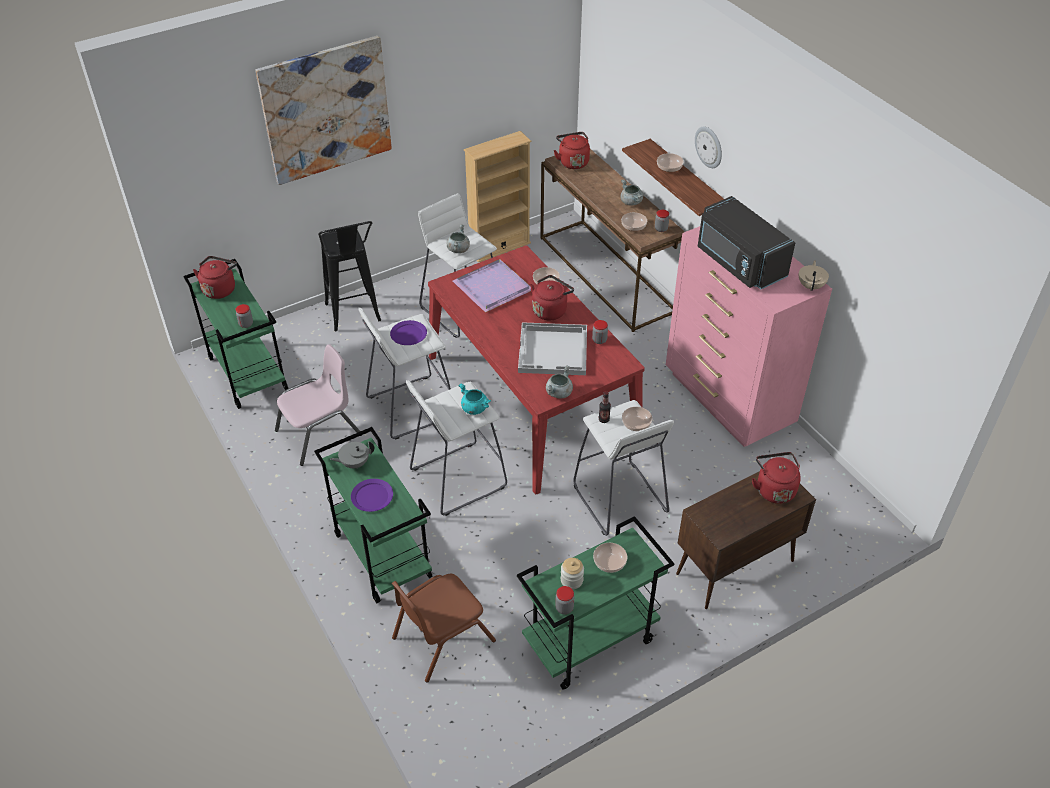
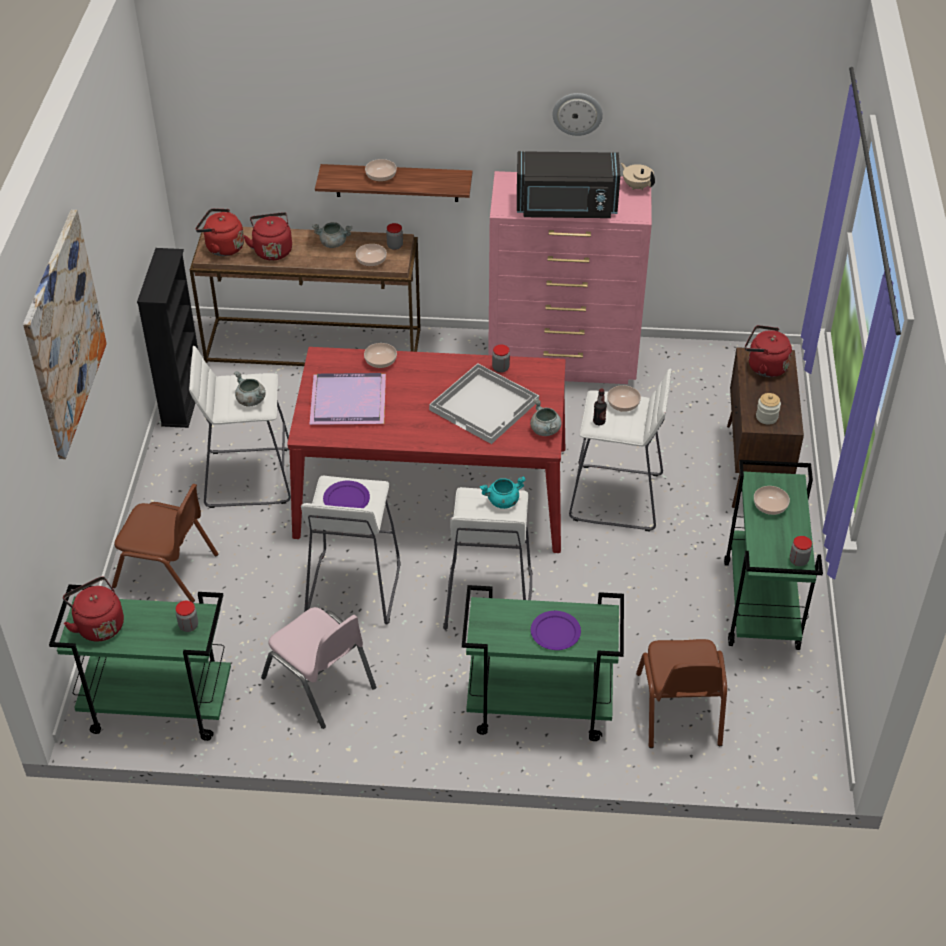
camera: 55 degrees left, 0 degrees up
(319, 433) = (319, 683): pink chair -> pink chair turned 135 degrees clockwise
(354, 463) = (497, 626): grey teapot -> none
(355, 318) = (166, 570): black stool -> brown chair
(499, 247) = (182, 399): beige bookcase -> black bookcase
(550, 310) = (425, 378): red kettle -> red kettle (272, 250)
(571, 580) = (771, 540): jar -> jar (766, 417)
(709, 147) = (426, 127): wall clock -> wall clock (577, 113)

